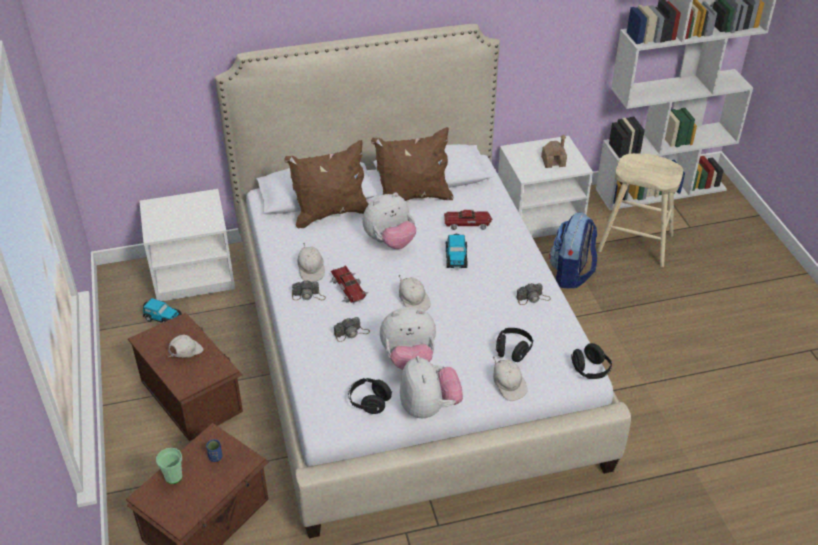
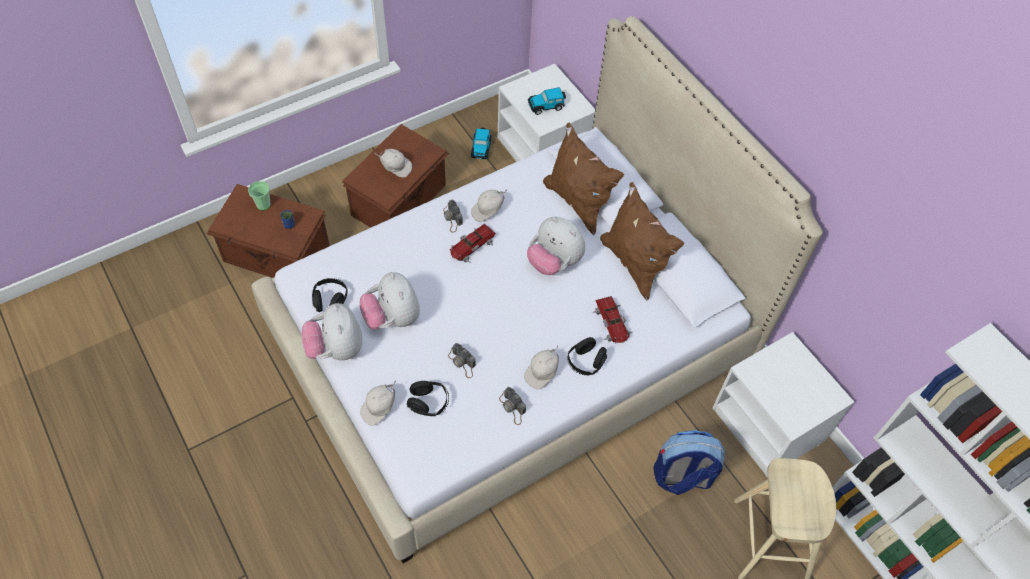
camera: 70 degrees right, 15 degrees up
(351, 333) = (411, 264): camera -> camera (462, 363)
(413, 301) = (471, 302): white cap -> white cap (542, 373)
(429, 407) = (336, 348): plush toy -> plush toy turned 105 degrees clockwise
(456, 258) = (550, 325): toy car -> toy car (546, 106)
(553, 161) = (790, 393): toy house -> none
(590, 370) = (421, 480): black headphones -> black headphones (585, 362)

